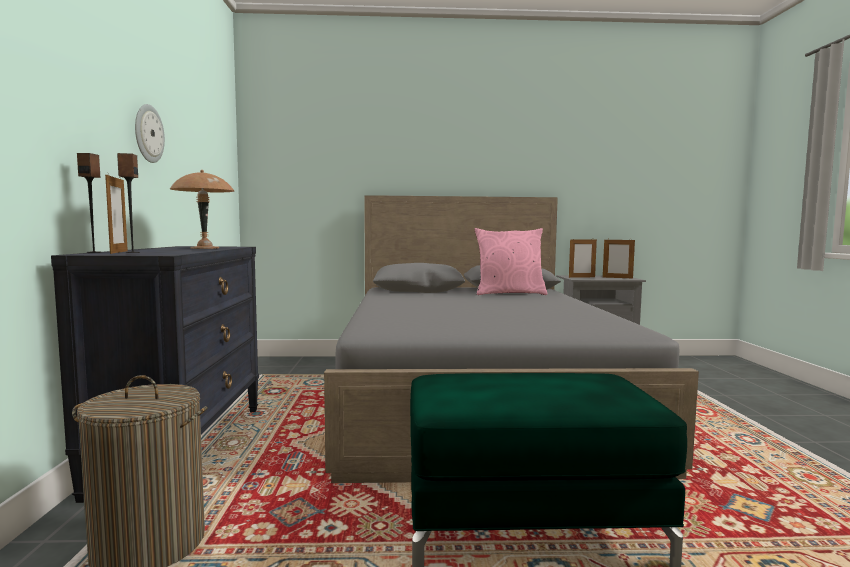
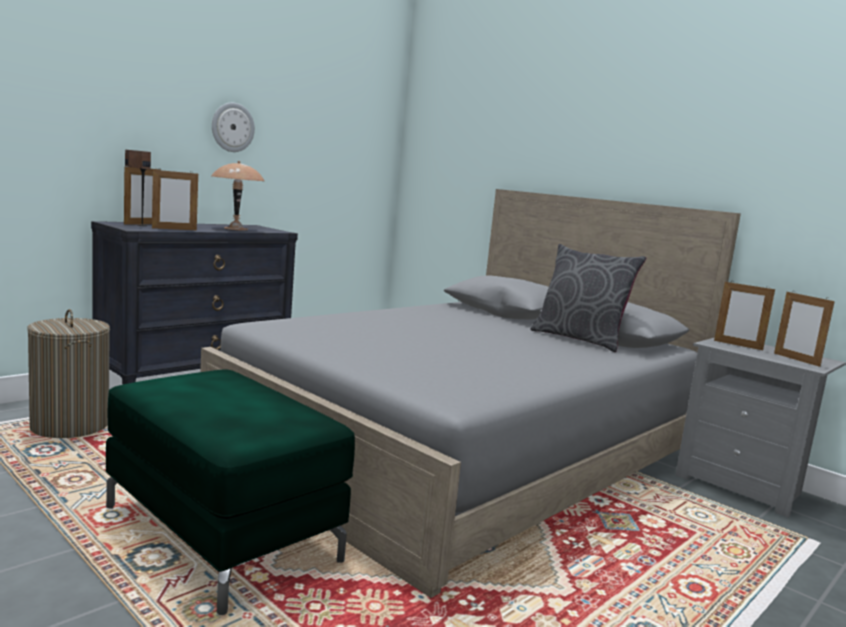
camera: 45 degrees right, 5 degrees up
(182, 251) = (174, 229): none -> picture frame
(509, 293) = (579, 339): pink pillow -> grey pillow

